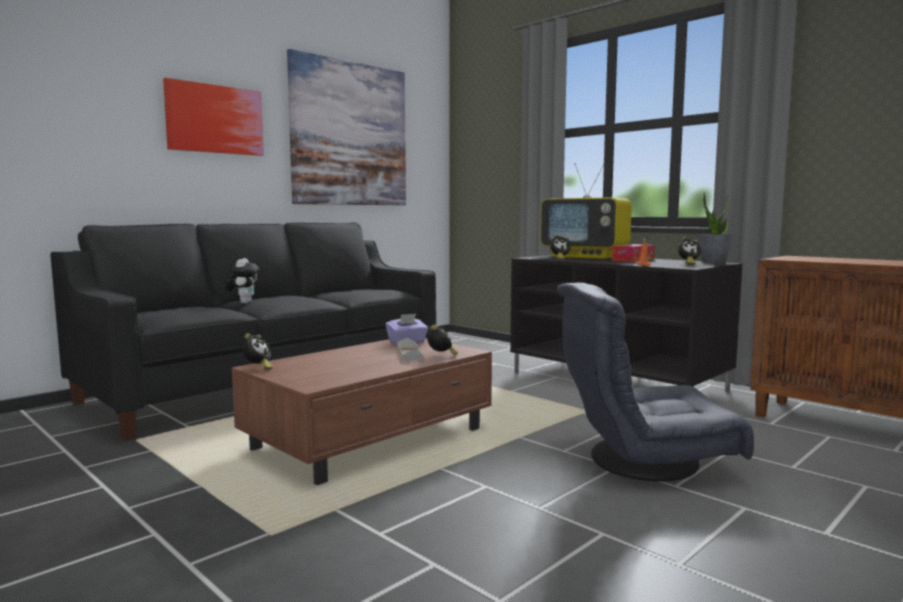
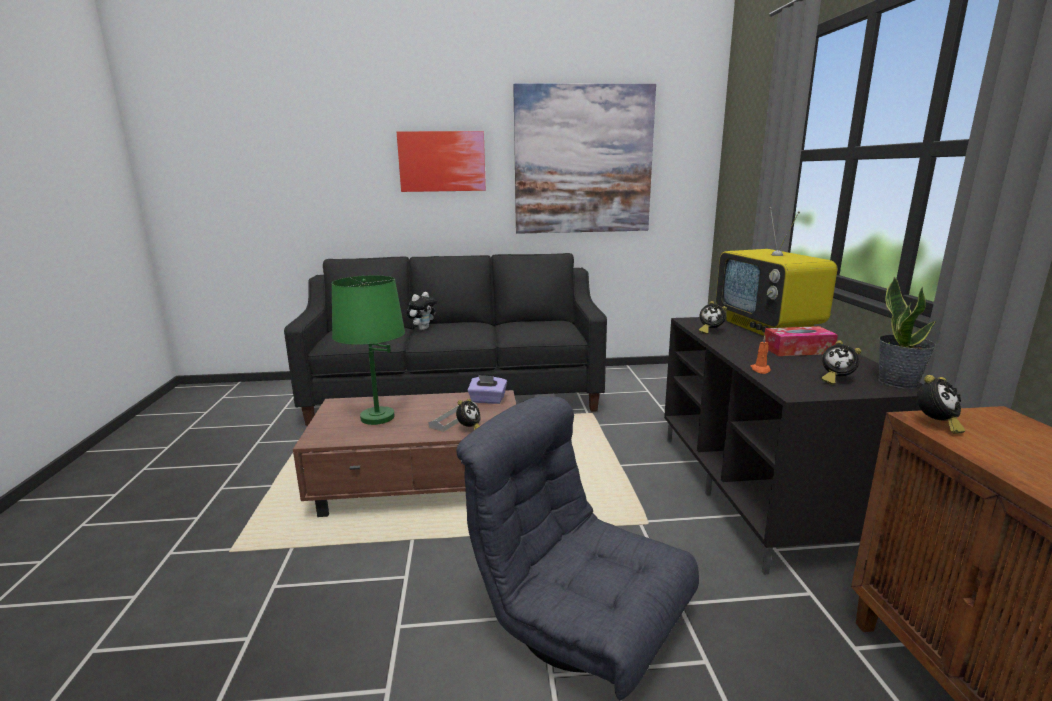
camera: 40 degrees right, 10 degrees up
(258, 368) = (334, 405): alarm clock -> alarm clock (935, 425)
(334, 365) = (377, 417): none -> green table lamp

